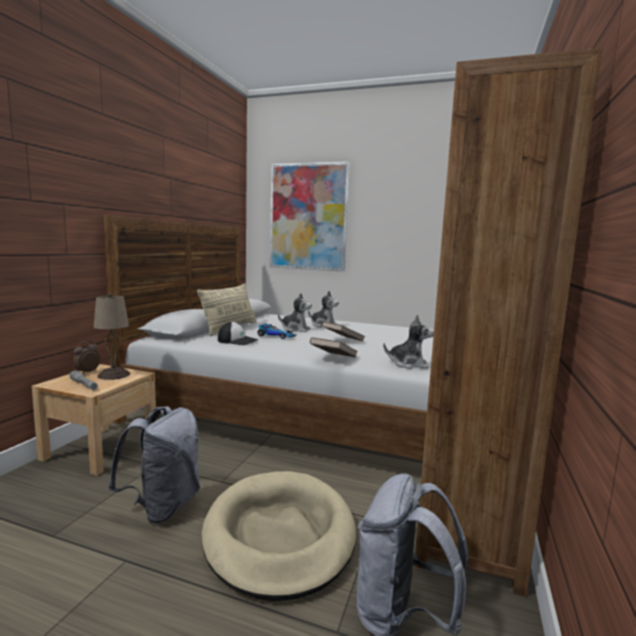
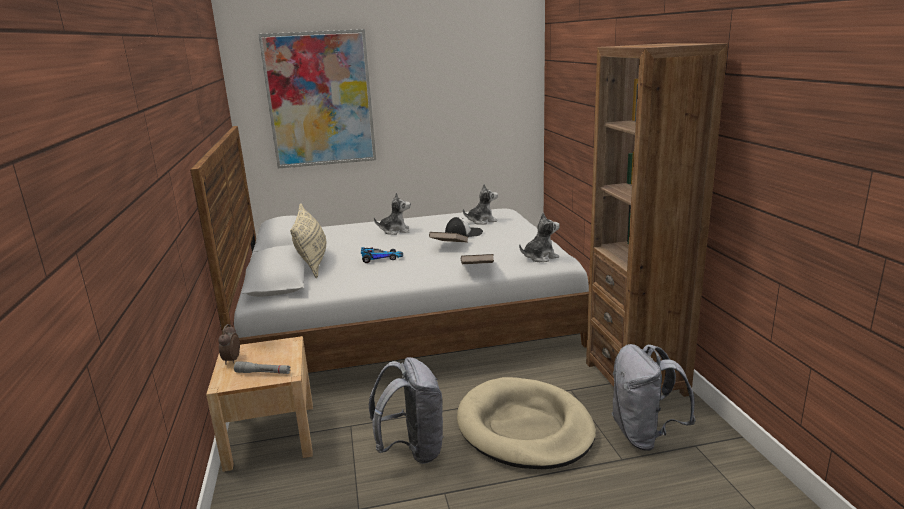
camera: 30 degrees left, 10 degrees up
(113, 375) = (267, 353): beige table lamp -> none
(238, 341) = (357, 275): cap -> cap (463, 233)
(295, 329) = (379, 244): plush toy -> plush toy (482, 221)

